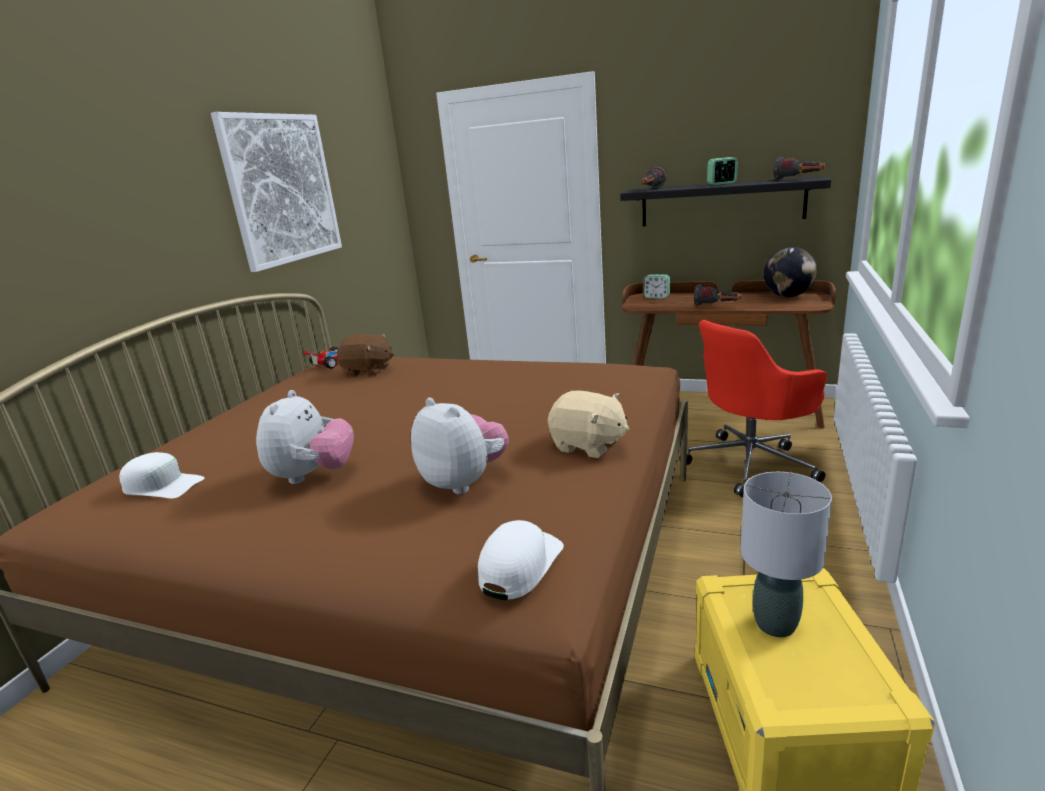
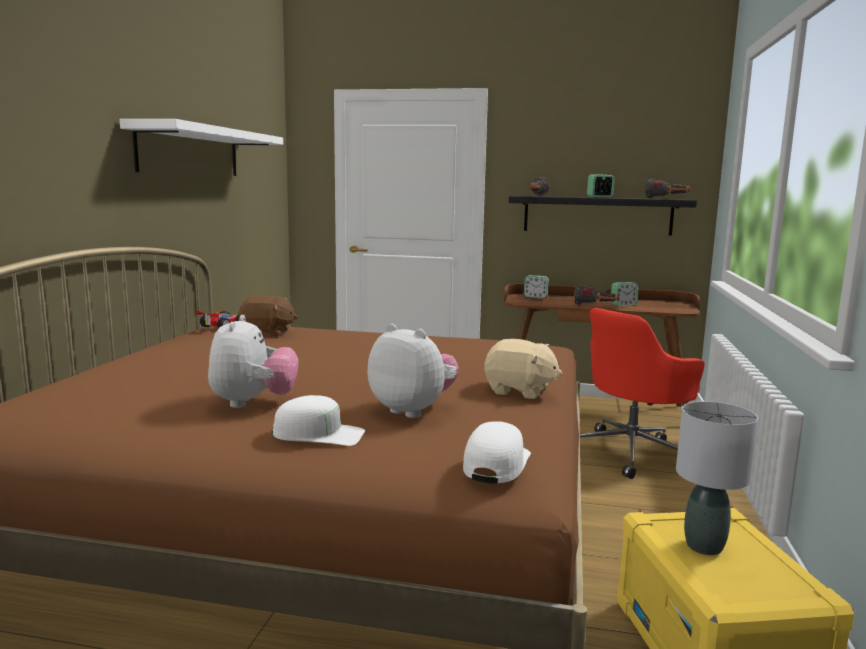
camera: 10 degrees left, 10 degrees down
(162, 486) = (87, 406): white cap -> white cap (318, 435)
(282, 189) = (190, 152): picture -> white shelf
(749, 302) = (623, 305): none -> alarm clock
(788, 296) = (656, 303): globe -> none

